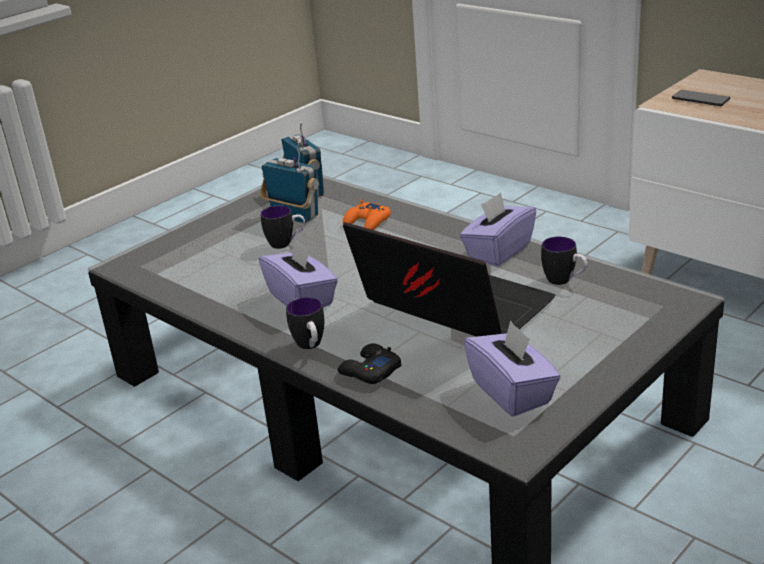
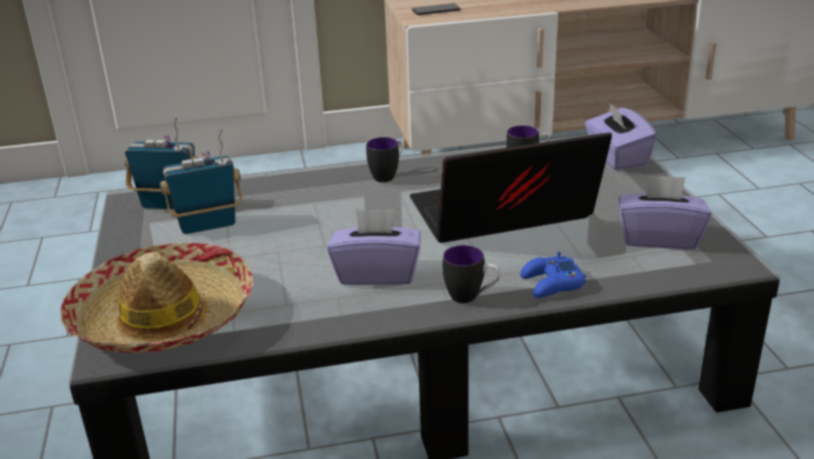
camera: 55 degrees left, 0 degrees up
(174, 259) = (163, 316): none -> hat
(286, 244) = (255, 247): mug -> mug (388, 175)
(367, 222) = (290, 198): orange game controller -> none
(369, 371) = (551, 283): black game controller -> blue game controller
(498, 251) = (441, 169): purple tissue box -> purple tissue box (616, 157)

